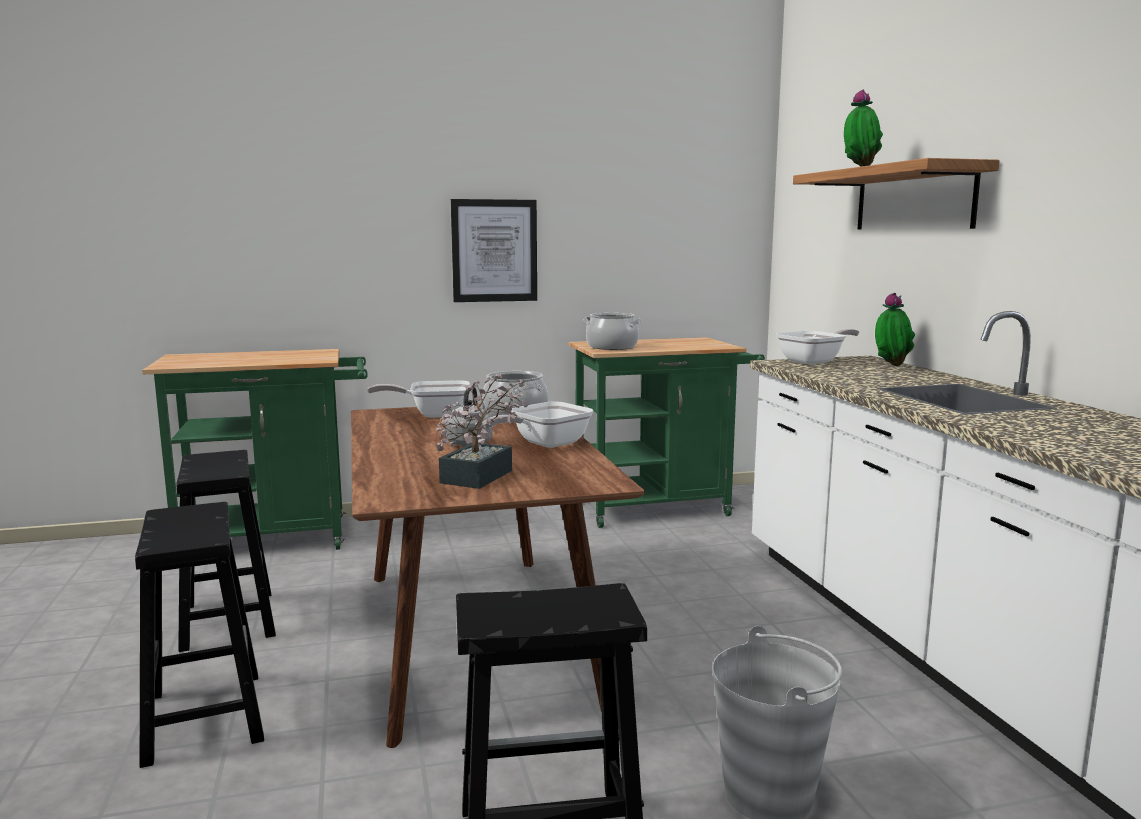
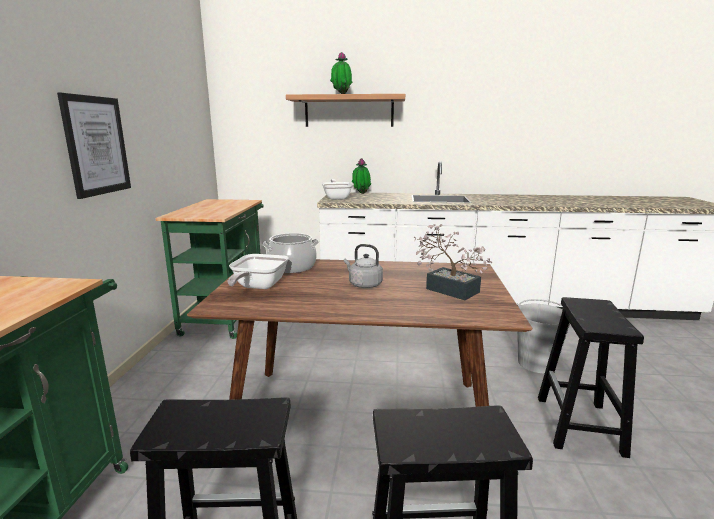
camera: 70 degrees left, 5 degrees up
(544, 444) = (383, 269): frying pan -> none
(612, 347) = (206, 214): cooking pot -> none

